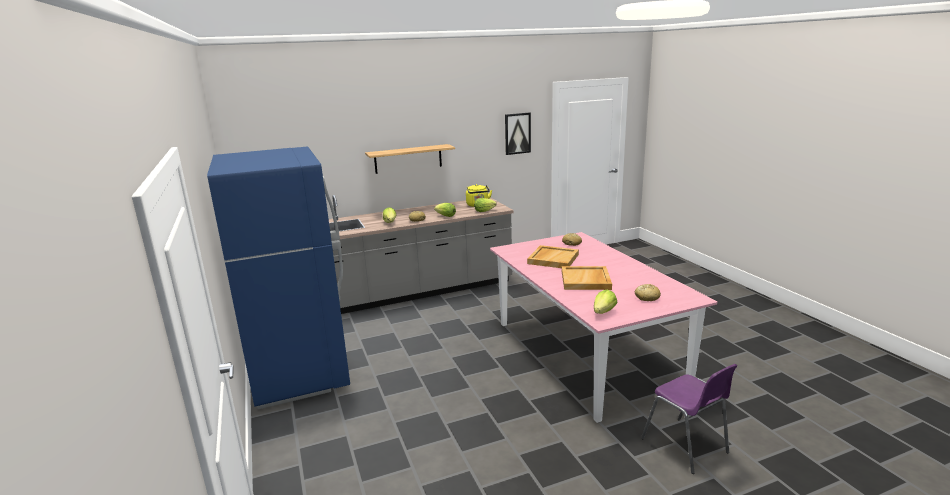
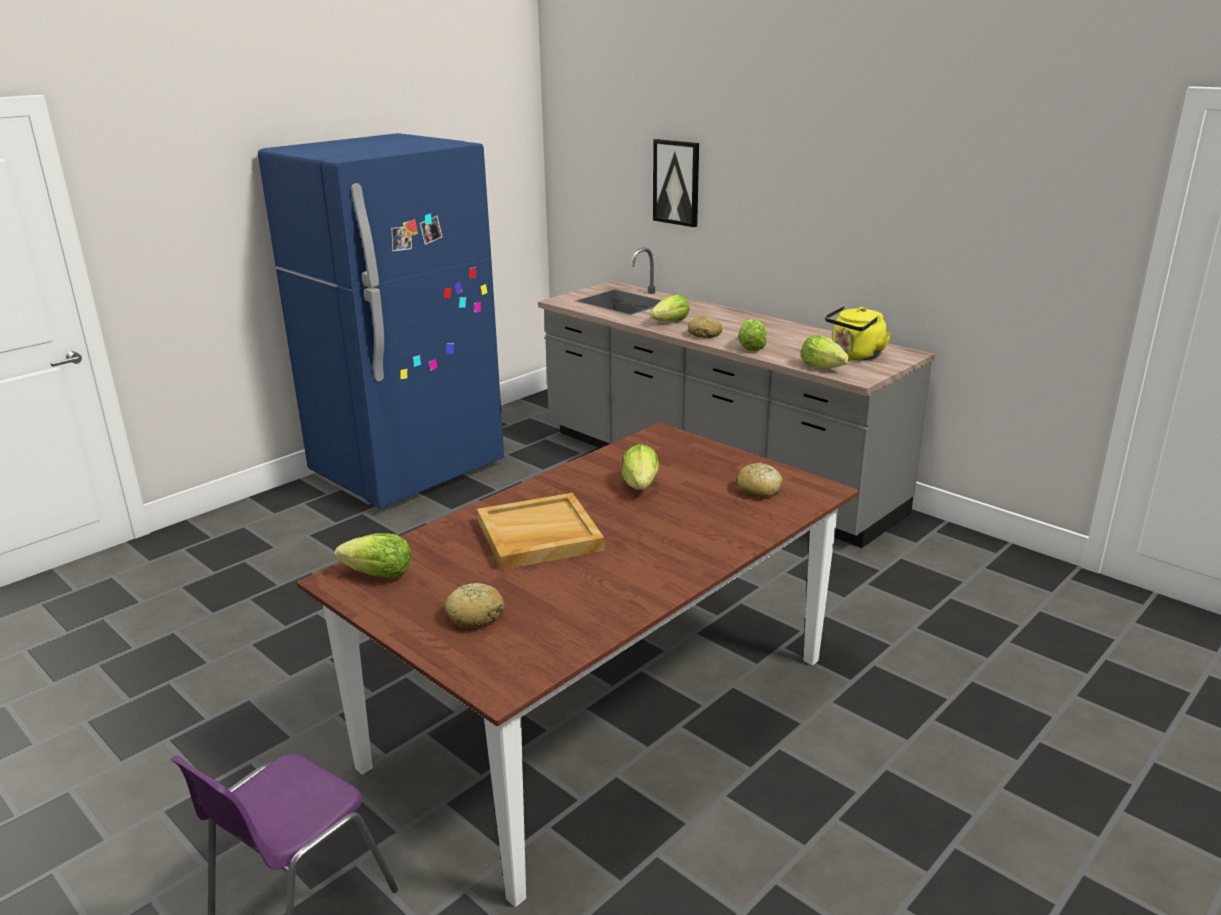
camera: 65 degrees right, 5 degrees up
(408, 159) = (784, 217): shelf -> none
(517, 133) = (1040, 217): picture -> picture (676, 182)
(553, 259) = (641, 485): beige tray -> lettuce
(586, 354) = (604, 712): pink dining table -> brown dining table

